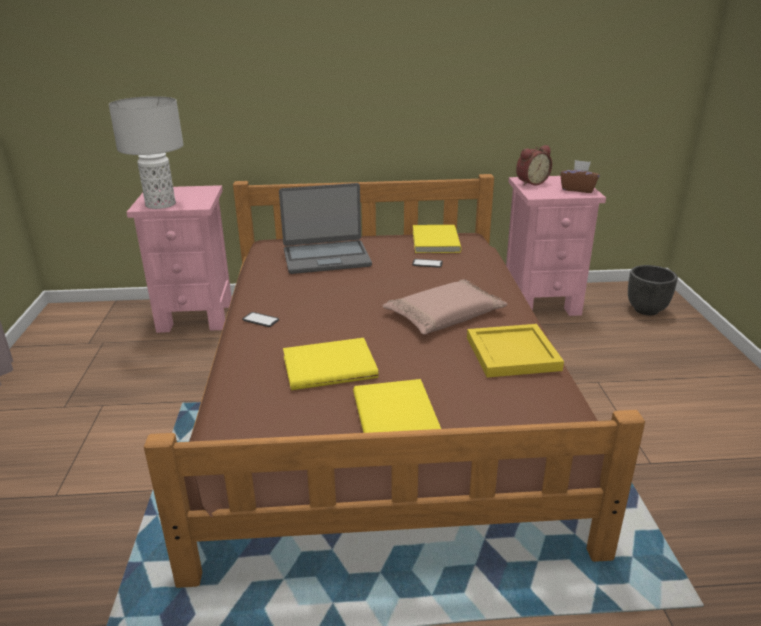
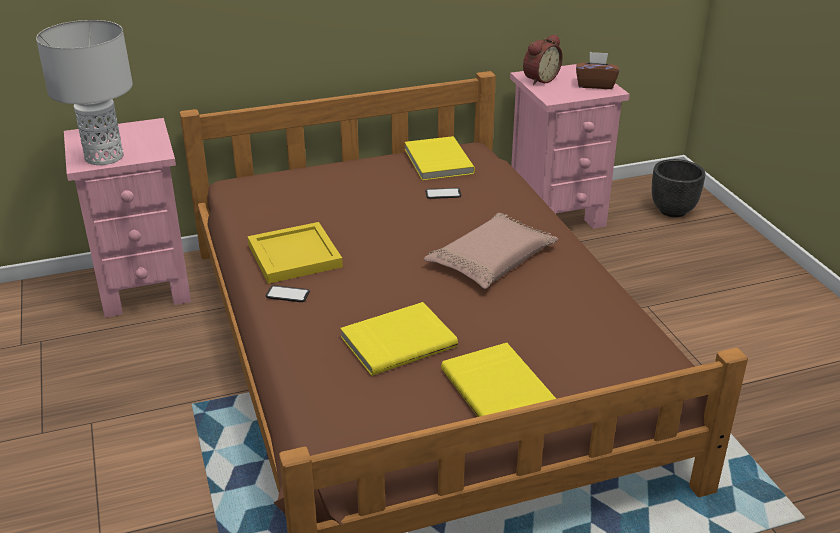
camera: 15 degrees left, 5 degrees up
(326, 258) = (319, 199): laptop -> none
(511, 354) = (582, 298): yellow tray -> yellow tray (293, 257)

